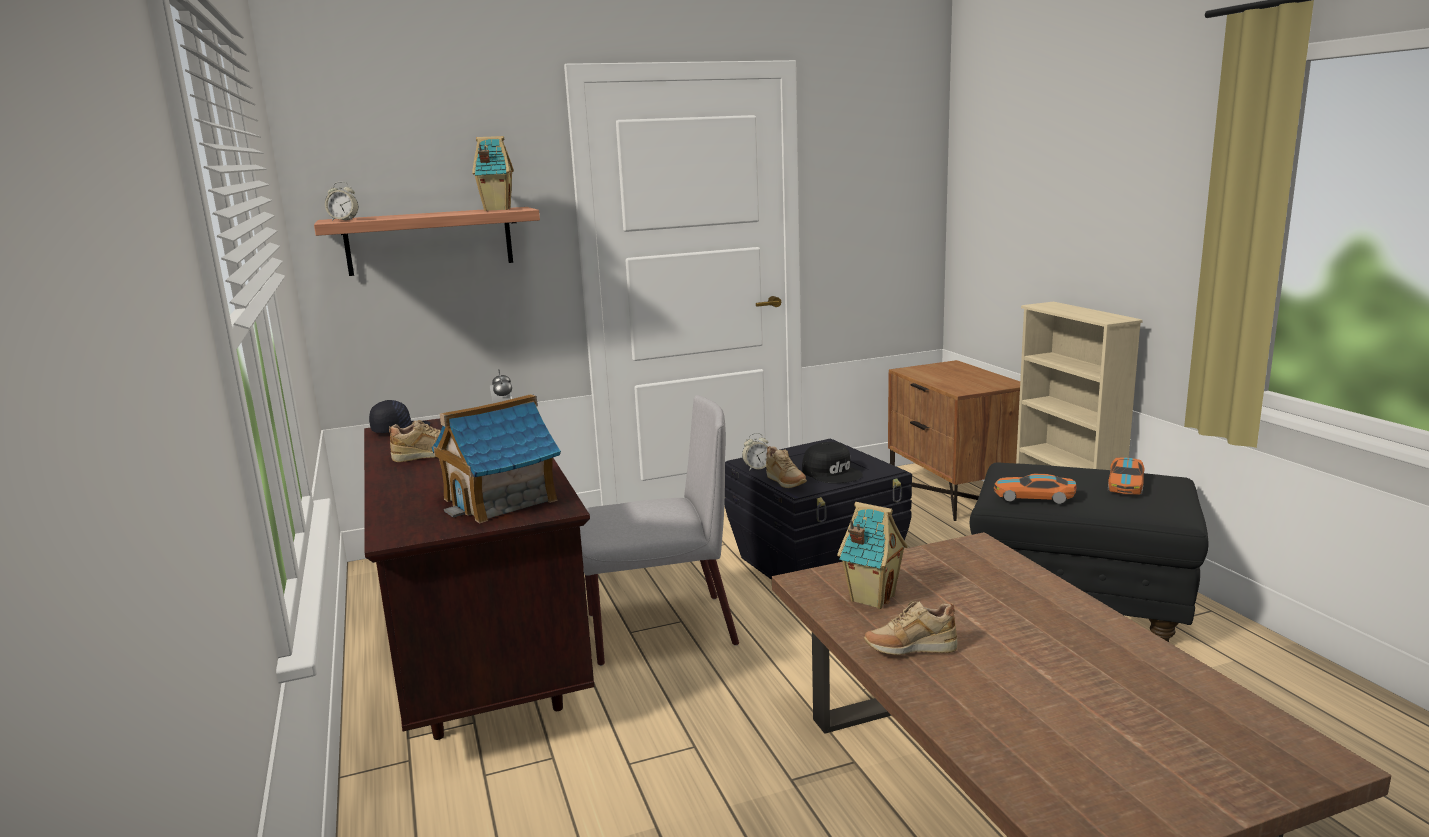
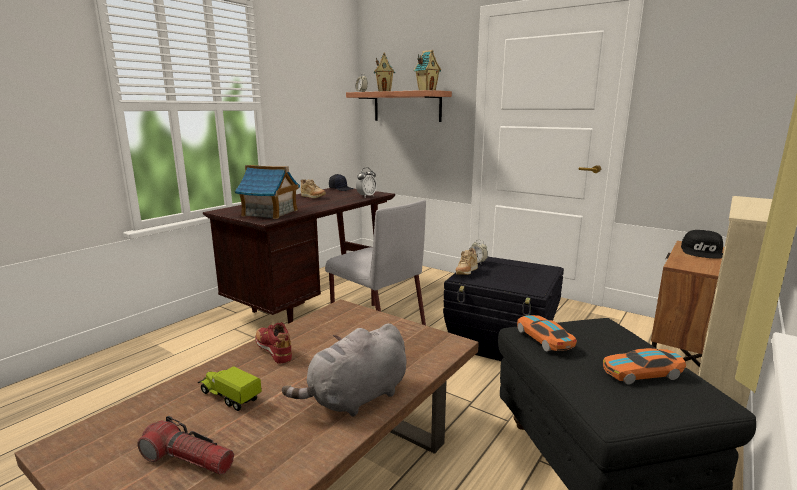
camera: 55 degrees right, 0 degrees up
(832, 472) = (502, 279): black cap -> black cap (703, 251)
(871, 598) = (335, 327): toy house -> toy house (384, 91)
(910, 650) = (274, 351): beige shoe -> red shoe
(1019, 698) = (229, 396): none -> toy truck
(1071, 621) = (355, 398): none -> grey plush toy
(1153, 740) = (188, 459): none -> flashlight

